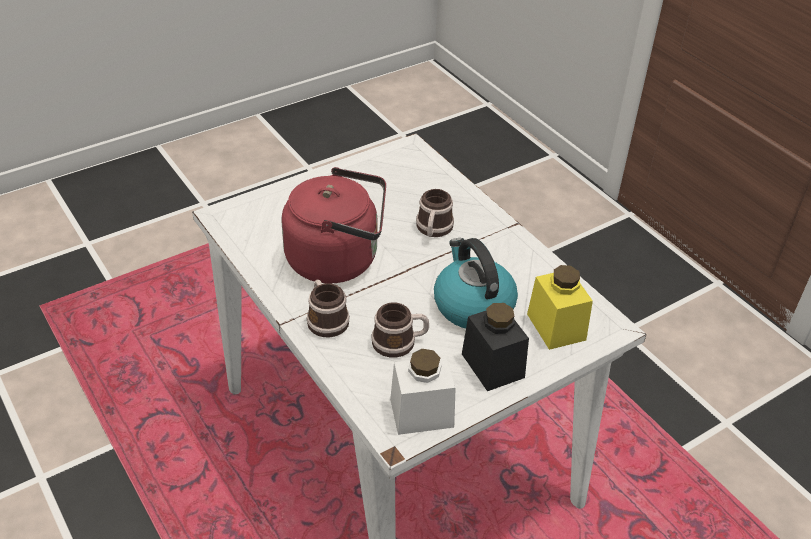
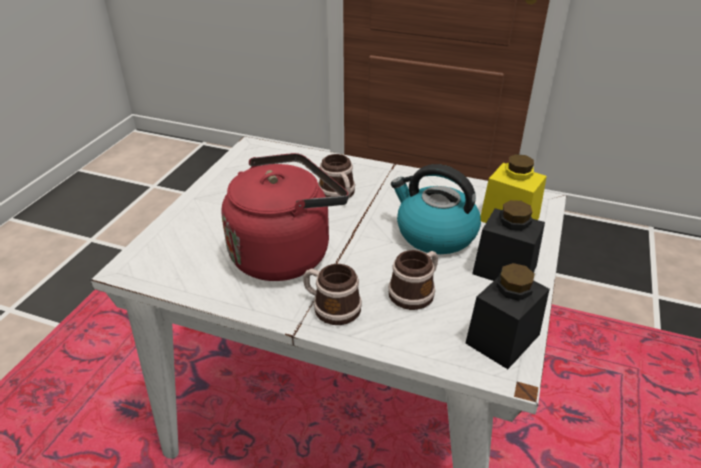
camera: 35 degrees left, 5 degrees down
(421, 413) = (502, 339): white jar -> black jar

